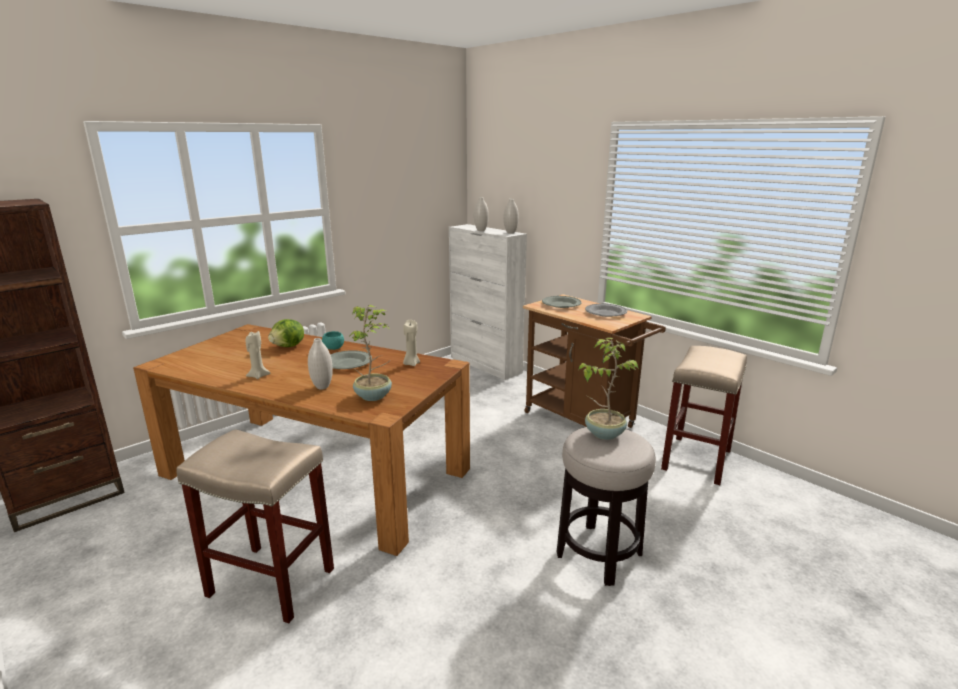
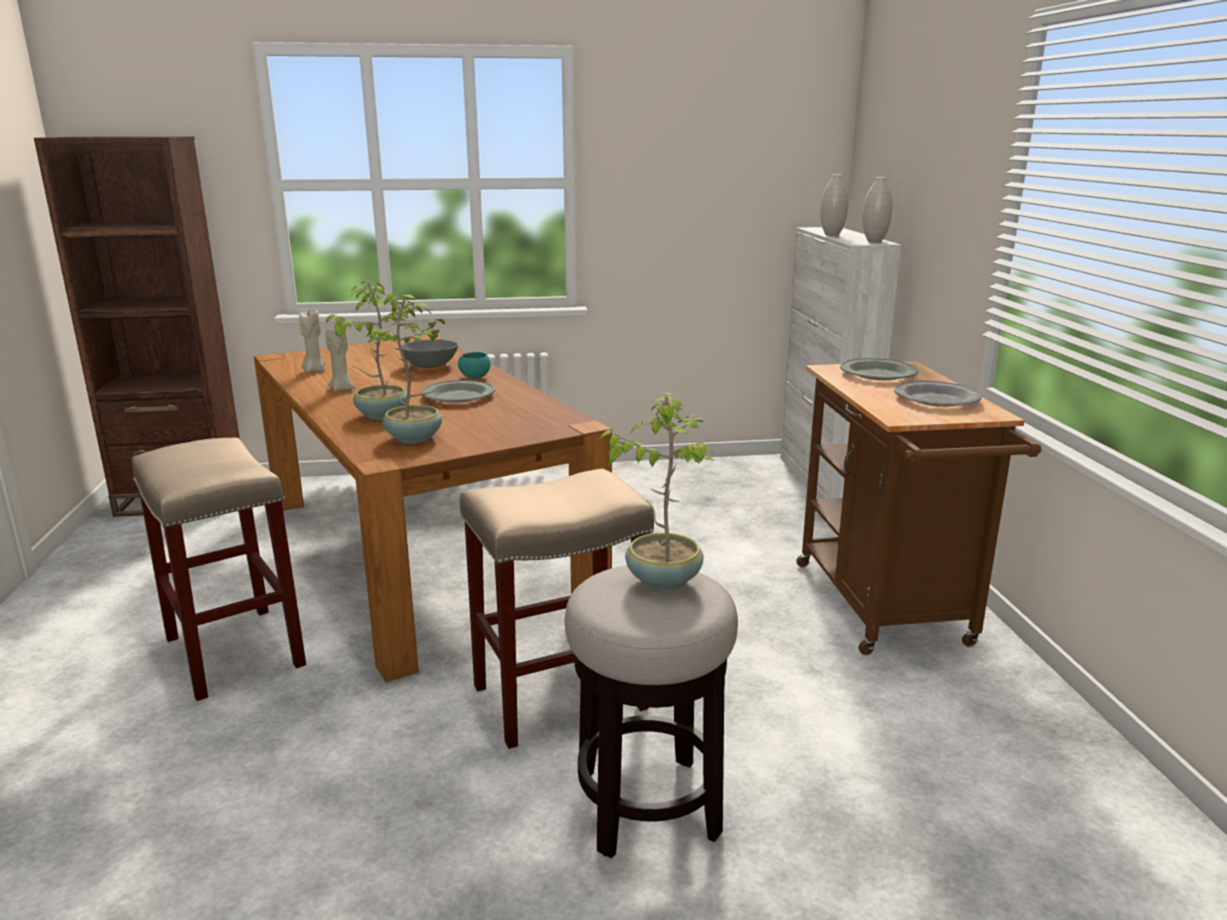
camera: 35 degrees right, 0 degrees up
(289, 346) = (430, 365): lettuce -> grey bowl
(322, 387) = (381, 415): white vase -> potted plant
(411, 364) = (531, 413): beige candle -> beige candle (314, 370)
(697, 460) = (1040, 746): beige stool -> beige stool (557, 698)

